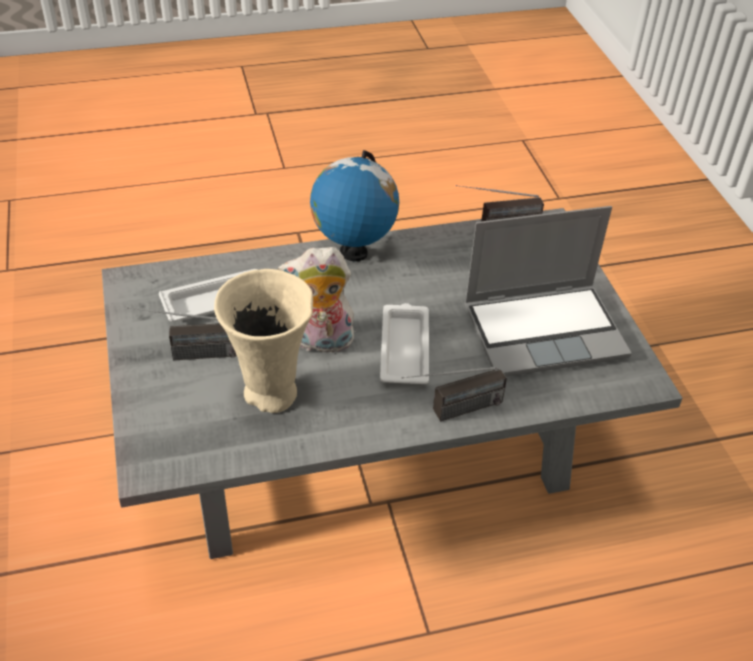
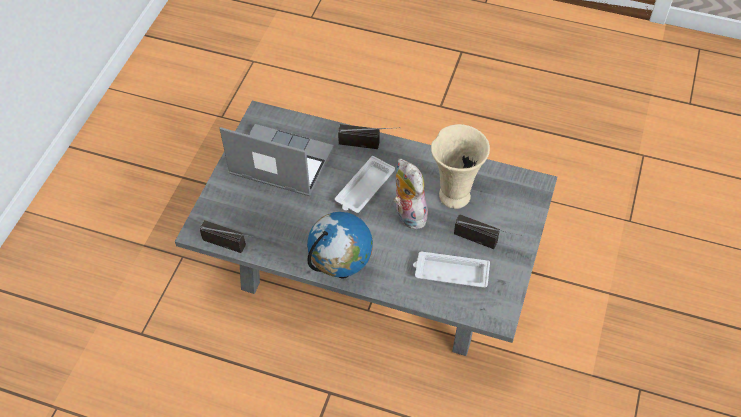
camera: 145 degrees left, 10 degrees up
(320, 342) = (407, 214): plush toy -> plush toy turned 150 degrees counterclockwise

